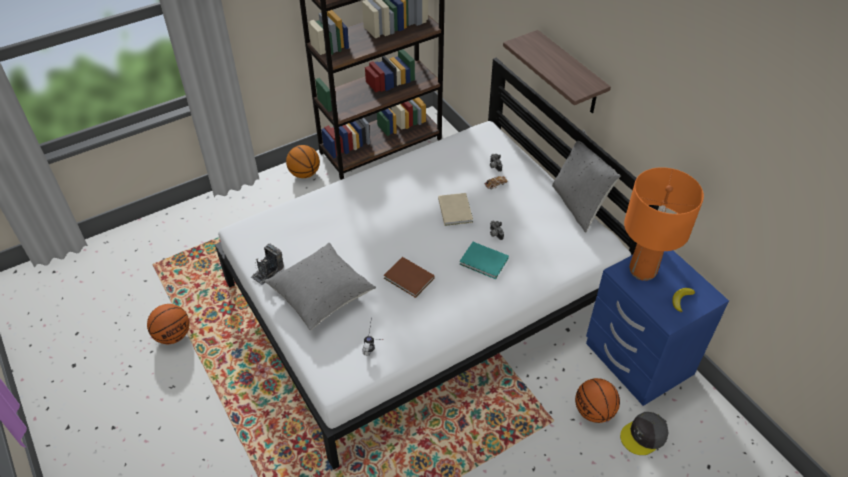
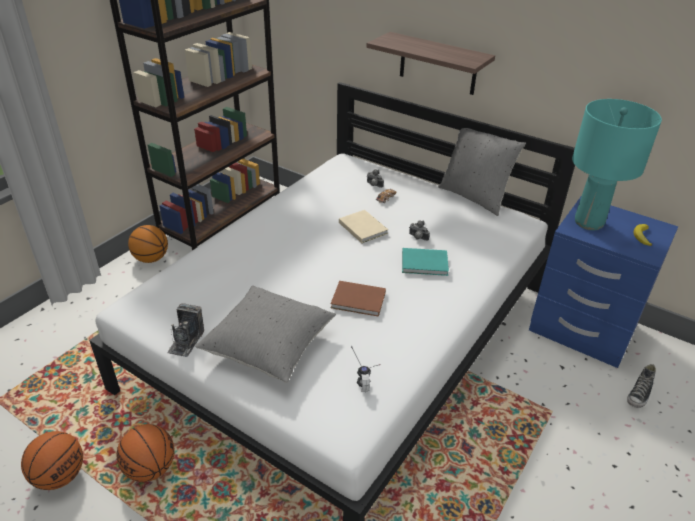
camera: 25 degrees left, 10 degrees down
(594, 411) = (580, 389): basketball -> basketball (150, 468)
(642, 270) = (588, 222): orange table lamp -> turquoise table lamp
(644, 436) = (639, 395): grey cap -> shoe

